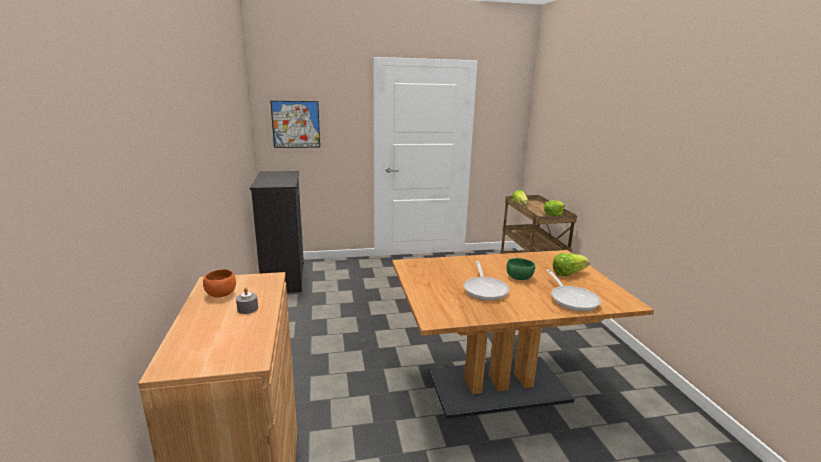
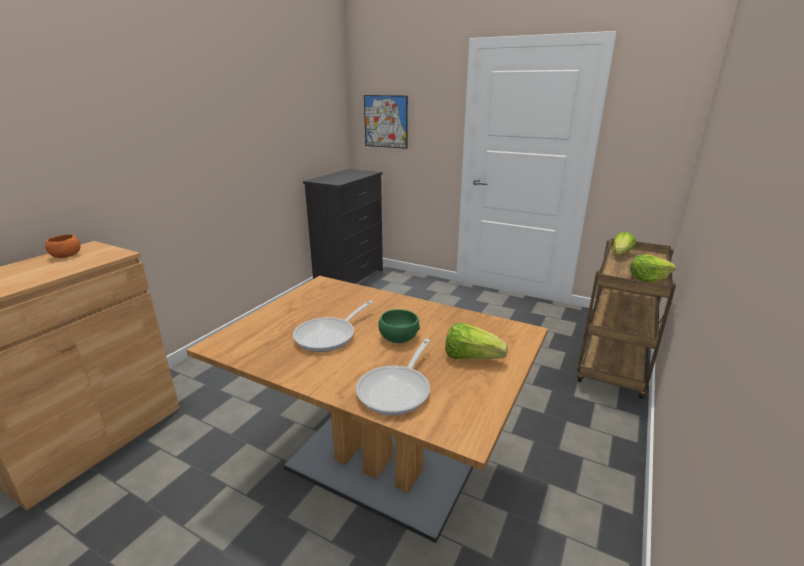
camera: 40 degrees right, 5 degrees up
(247, 309) = (46, 271): grey candle -> none

